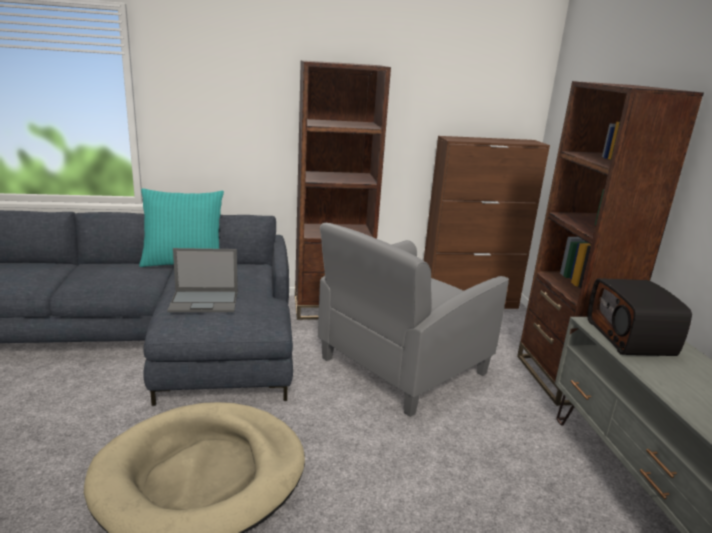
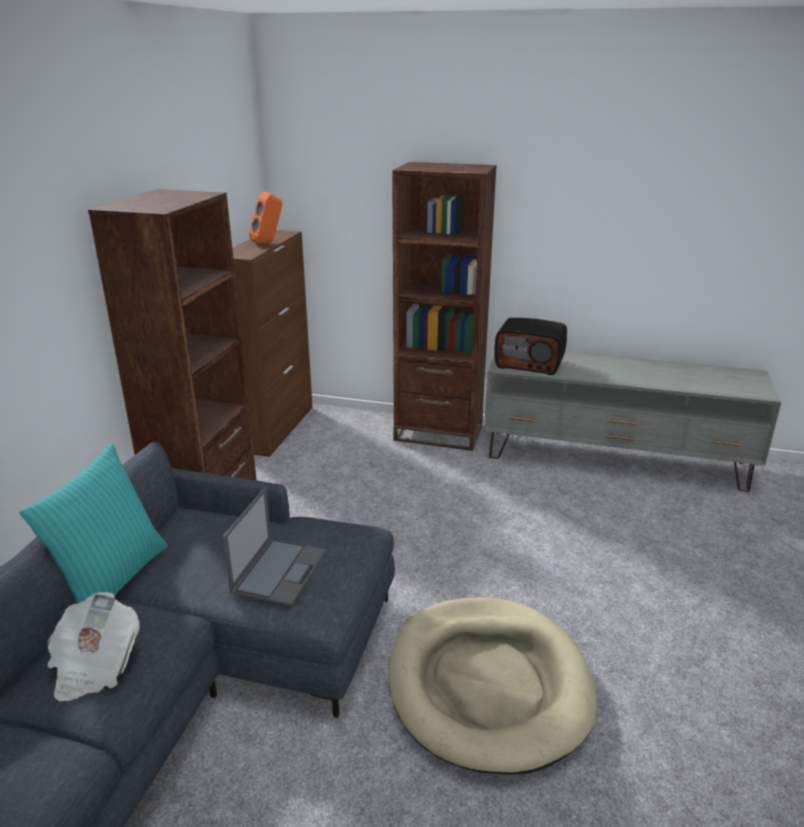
camera: 65 degrees left, 5 degrees up
(105, 273) = (94, 665): none -> newspaper
(401, 366) = (369, 507): grey armchair -> none
(497, 141) = (268, 243): none -> orange speaker

